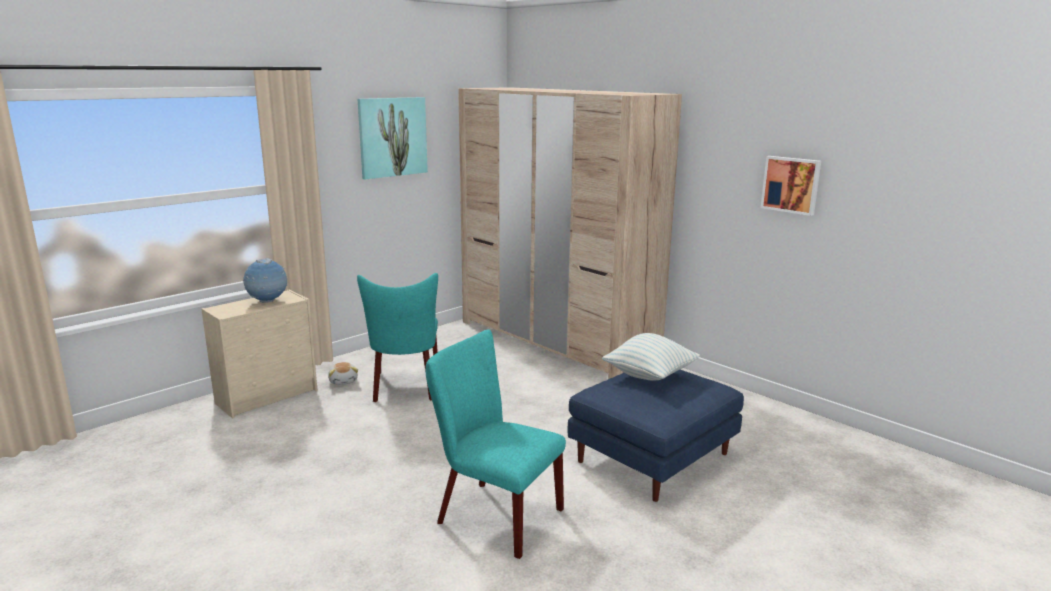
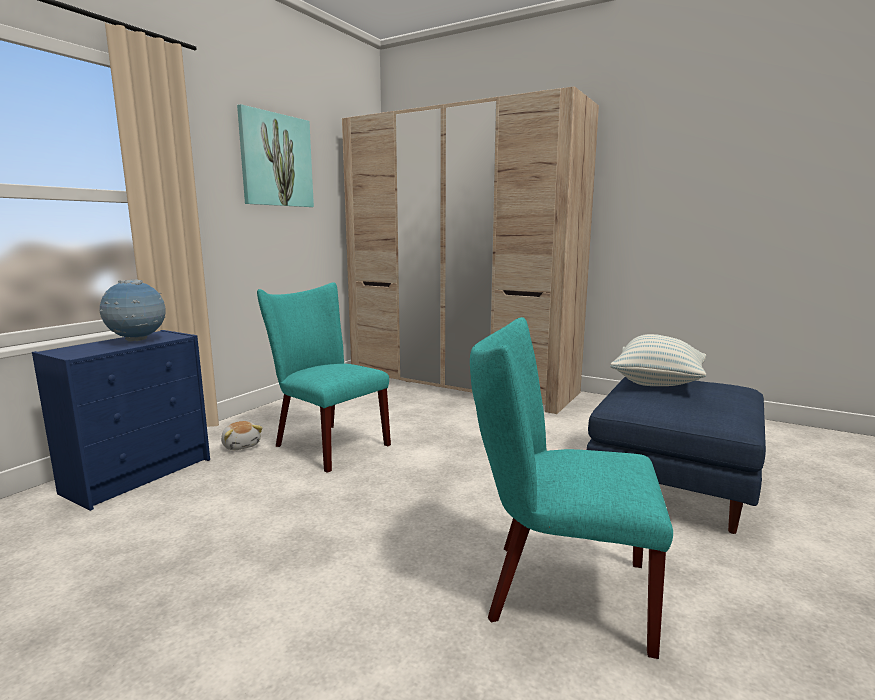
camera: 15 degrees left, 5 degrees down
(268, 396) = (140, 475): beige dresser -> blue dresser
(405, 388) = (326, 444): turquoise chair -> turquoise chair turned 150 degrees clockwise
(791, 184) = (732, 182): picture -> none

